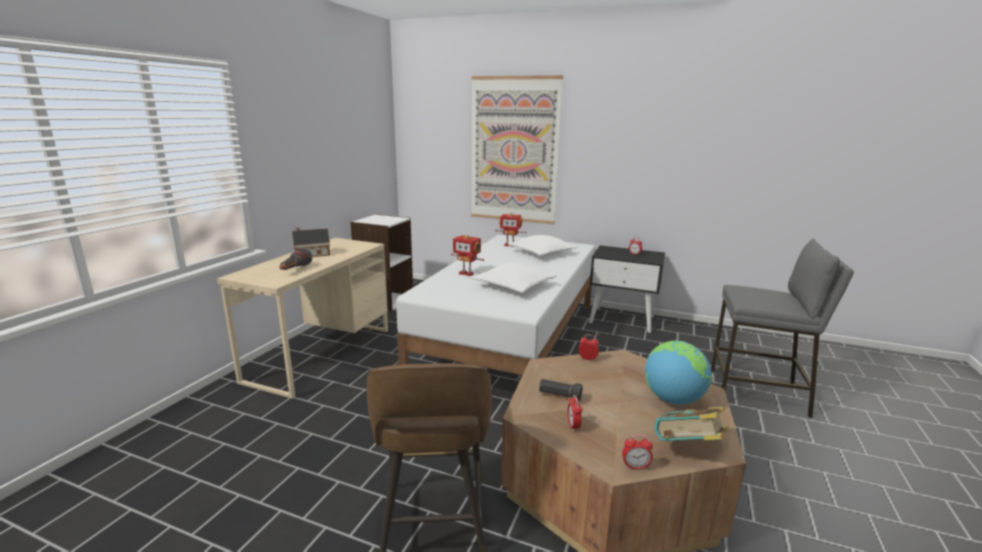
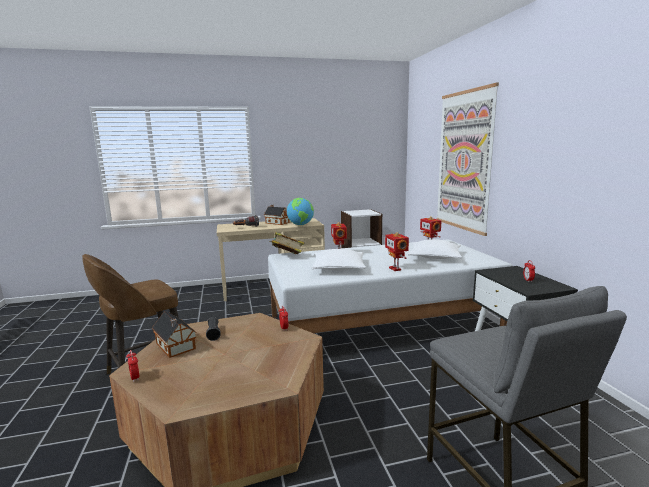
camera: 55 degrees right, 5 degrees down
(552, 271) = (395, 269): none -> toy robot
(573, 426) = (175, 347): alarm clock -> toy house
(673, 399) = (249, 373): globe -> globe (300, 225)
(688, 449) = (170, 393): book -> book (287, 257)

